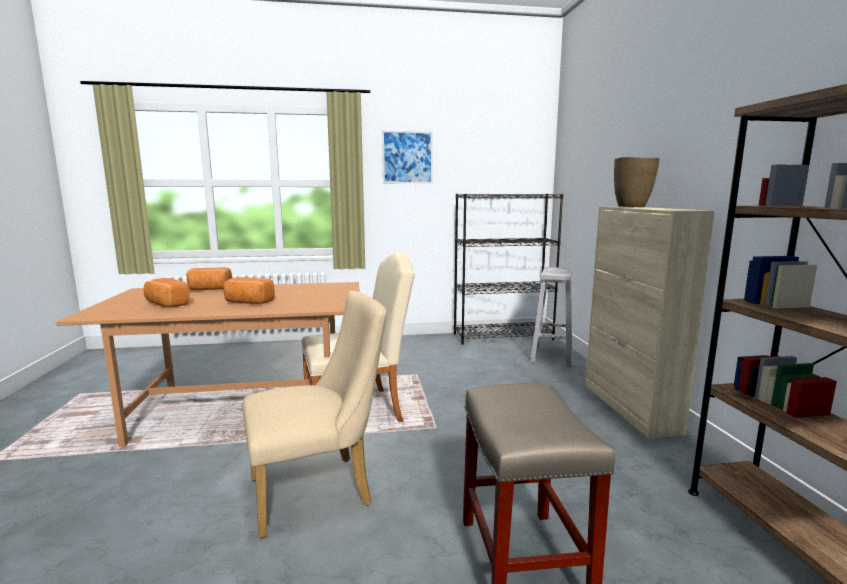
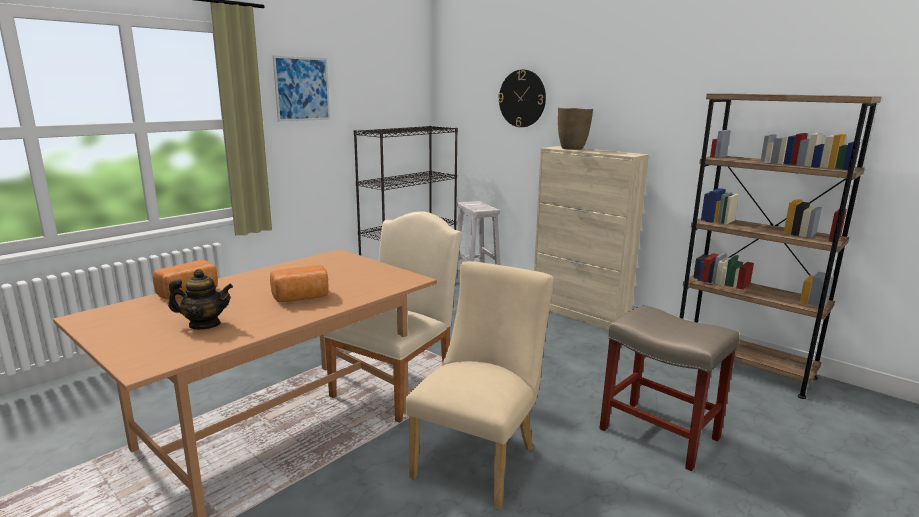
camera: 40 degrees left, 5 degrees up
(166, 304) = (204, 325): bread -> teapot
(611, 157) = (522, 98): none -> wall clock

